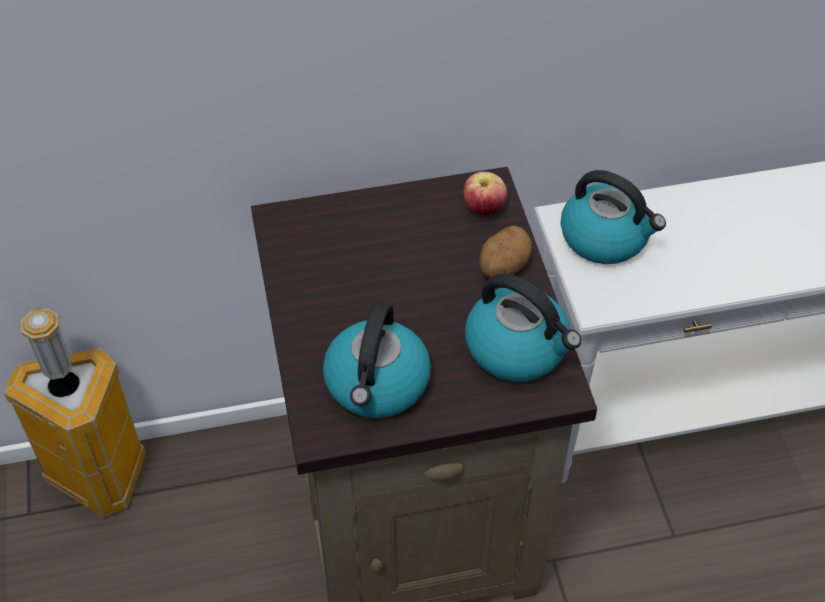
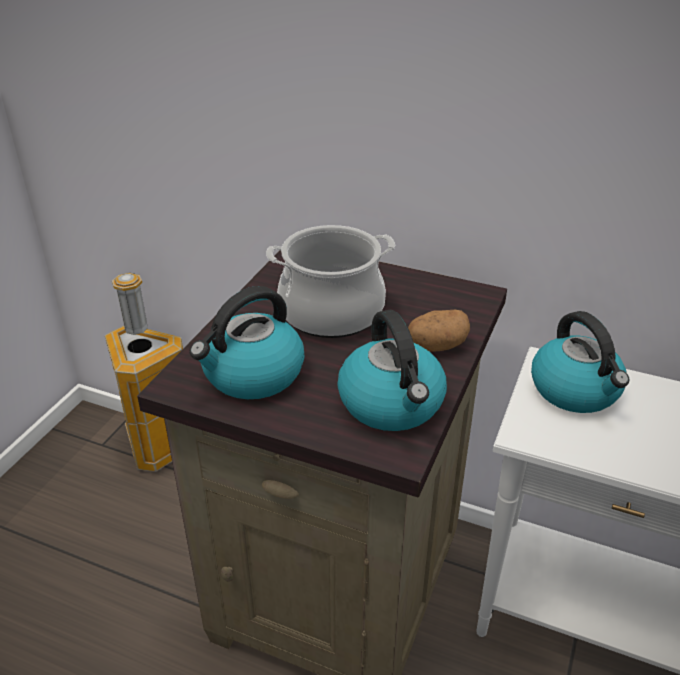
camera: 35 degrees right, 15 degrees down
(381, 277) = (331, 313): none -> cooking pot
(484, 208) = (459, 305): apple -> none

